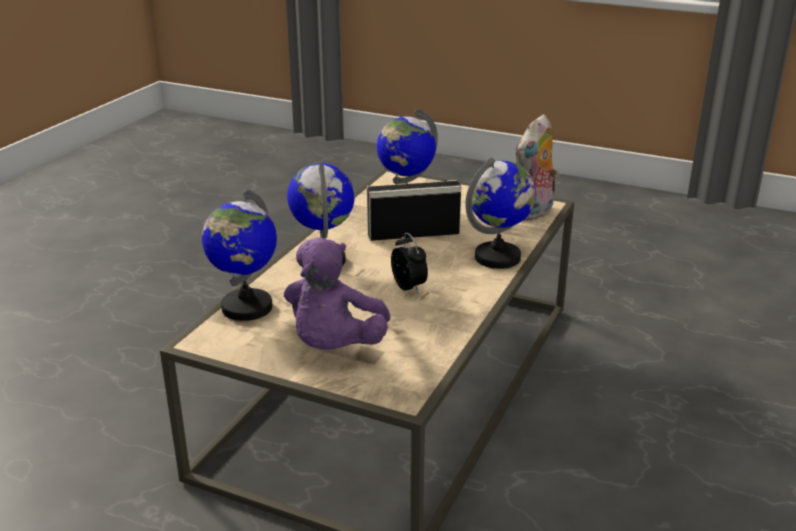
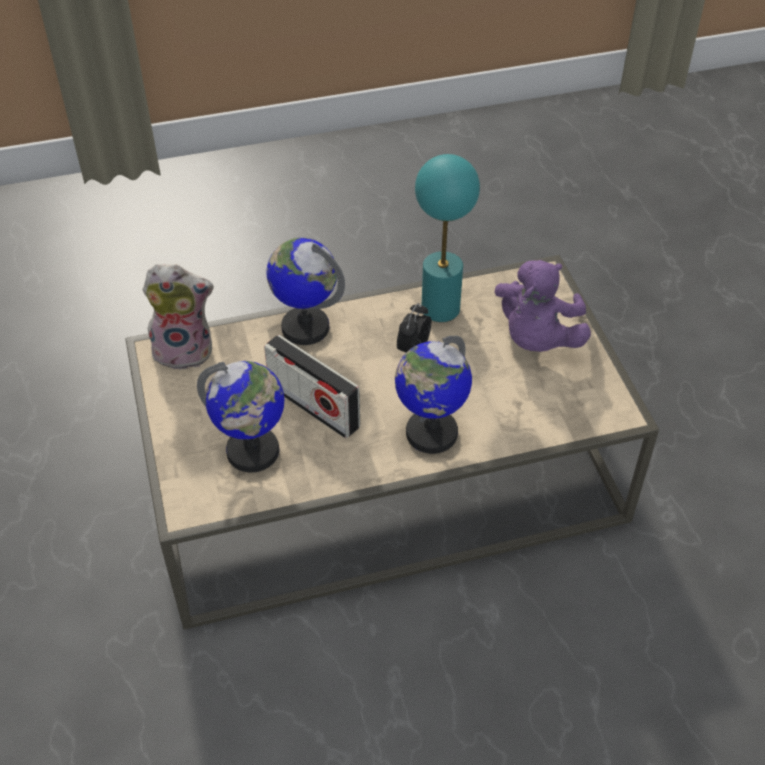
camera: 130 degrees left, 20 degrees up
(246, 307) = (554, 424): globe -> none
(335, 346) = (536, 339): purple plush toy -> purple plush toy turned 135 degrees clockwise
(438, 320) = (441, 309): none -> turquoise table lamp

